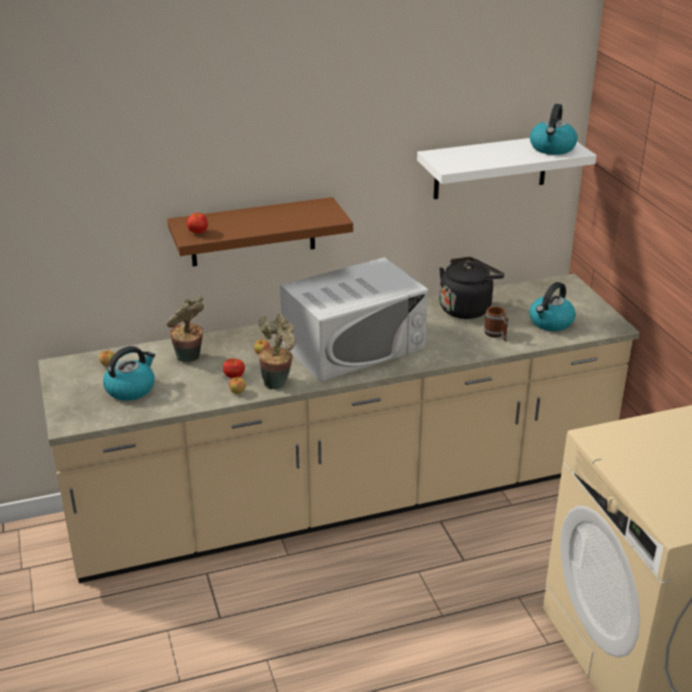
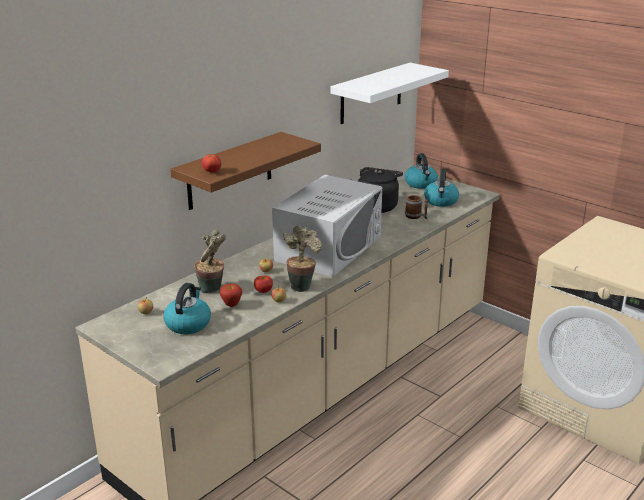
camera: 30 degrees left, 5 degrees down
(189, 382) = (231, 305): none -> apple
(552, 148) = (416, 71): kettle -> kettle (421, 184)

